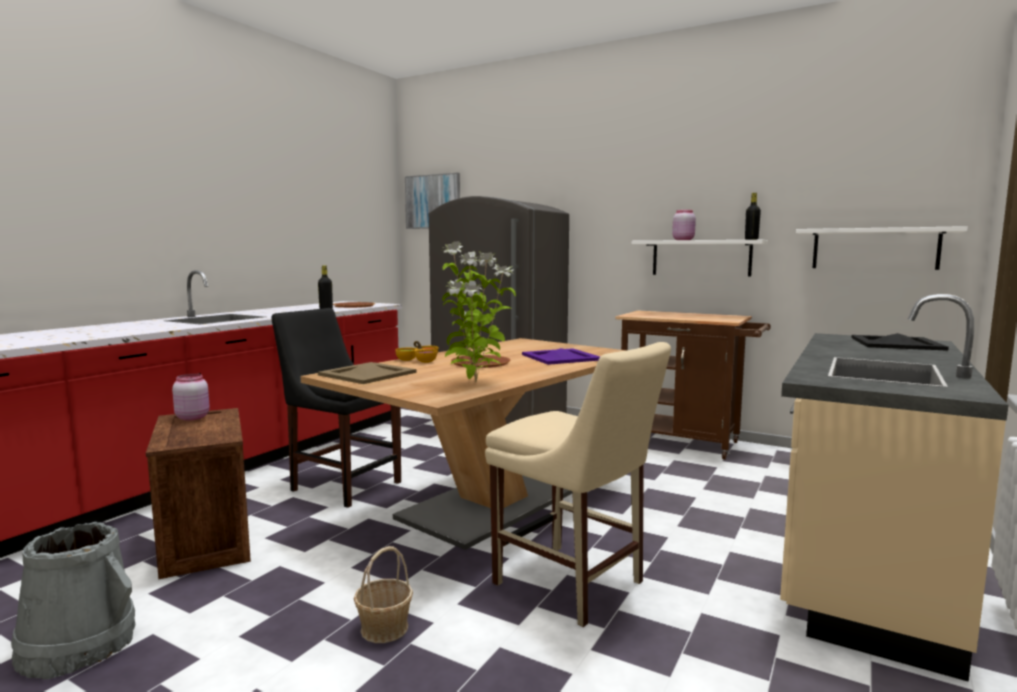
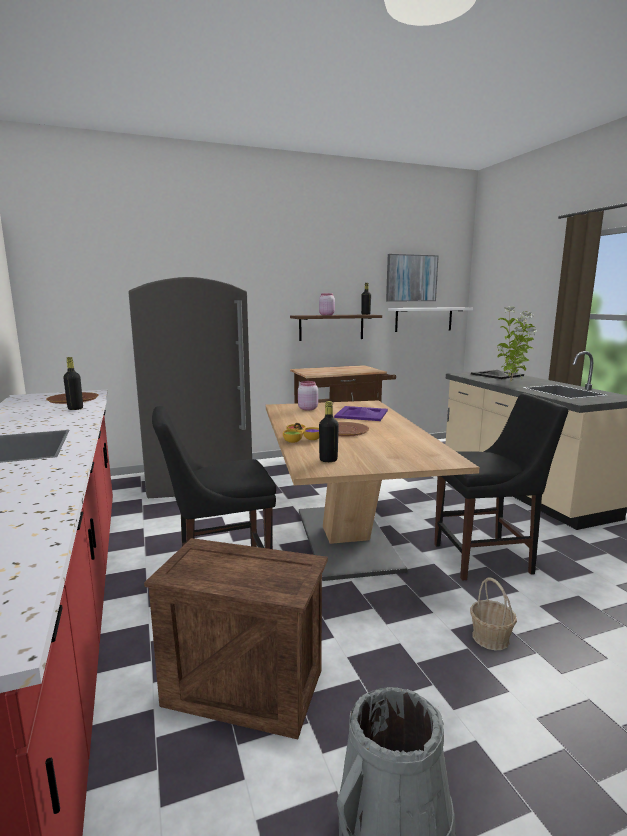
camera: 50 degrees left, 5 degrees up
(193, 417) = (192, 564): pink jar -> pink jar (307, 409)
(367, 373) = (328, 460): beige tray -> black bottle
(433, 201) = (64, 273): picture -> picture (411, 278)
(475, 383) = (414, 445): potted plant -> potted plant (512, 382)
(573, 585) = (487, 558): beige chair -> black chair
(701, 258) = (331, 327): white shelf -> brown shelf

